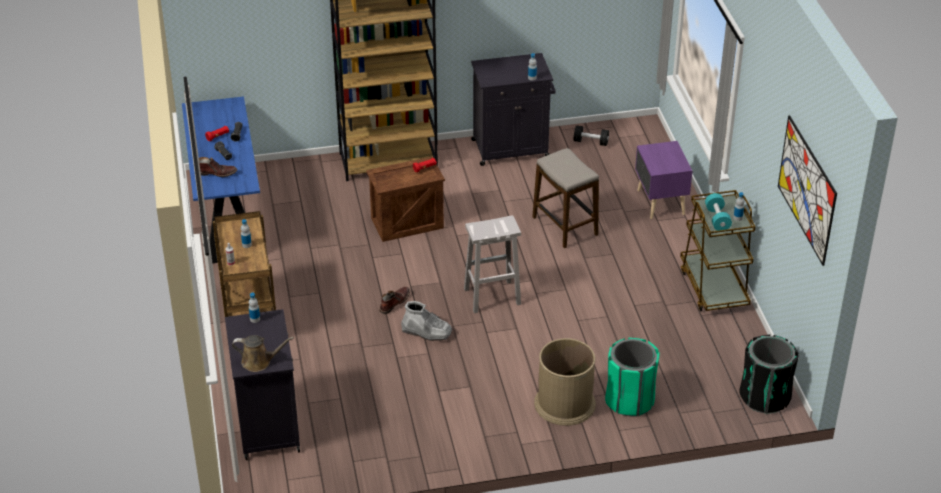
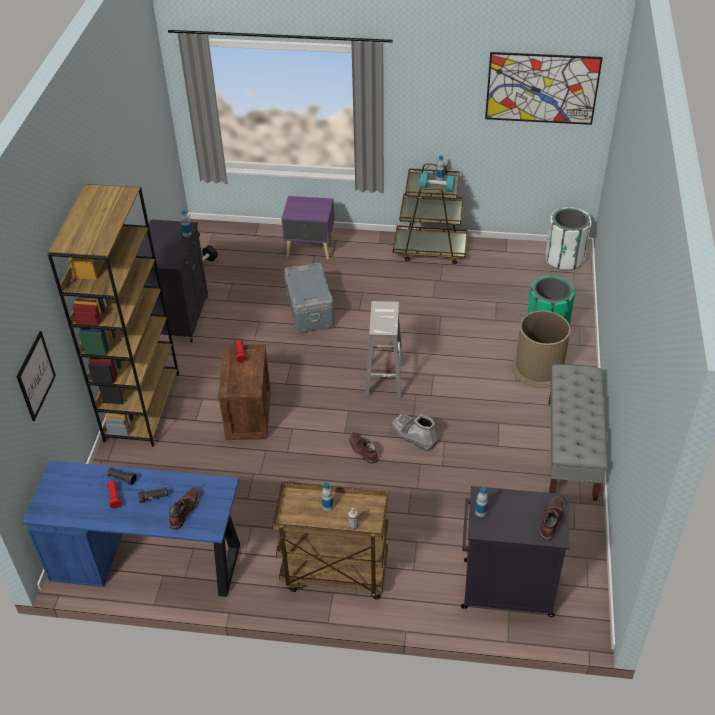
camera: 70 degrees left, 5 degrees up
(259, 362) = (551, 520): brown watering can -> brown boot
(264, 31) = (36, 376): none -> picture
(427, 331) = (414, 435): grey boot -> grey boot turned 90 degrees counterclockwise
(457, 445) = (571, 449): none -> grey bench
(565, 226) = (310, 310): stool -> grey storage box
(764, 397) = (564, 259): black trash can -> white trash can

